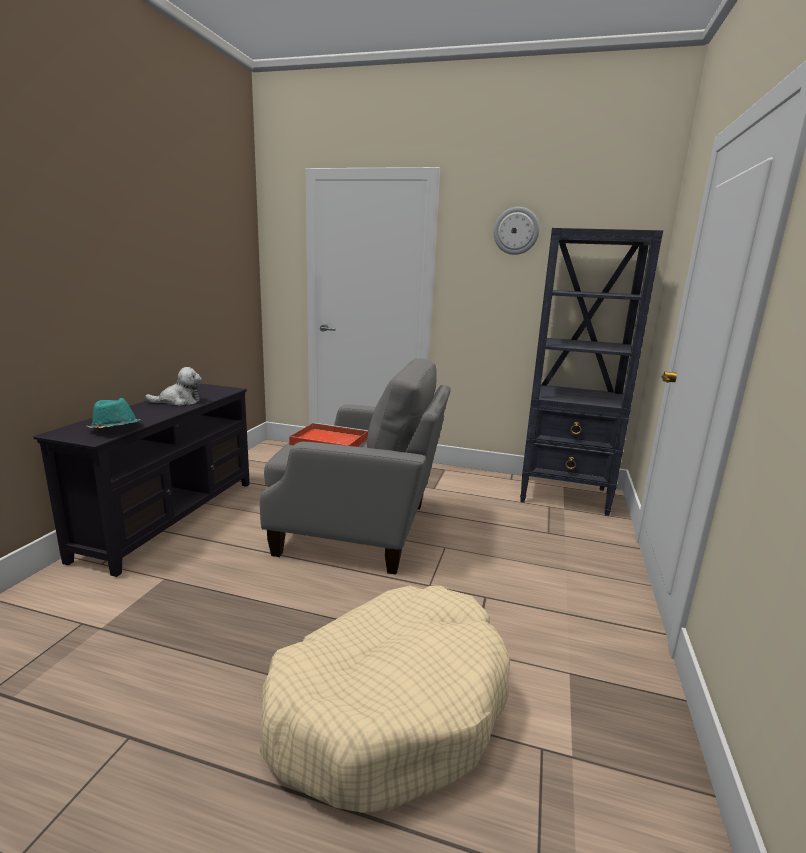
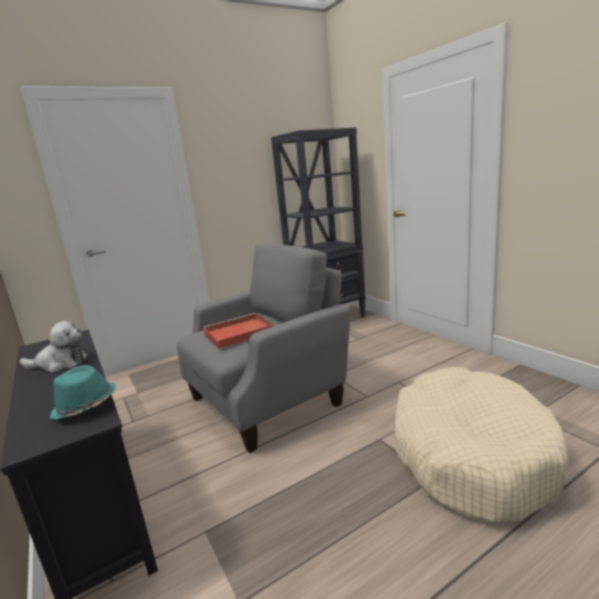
camera: 45 degrees left, 0 degrees up
(179, 401) = (60, 363): plush toy -> plush toy turned 60 degrees clockwise
(516, 231) = (244, 138): wall clock -> none

